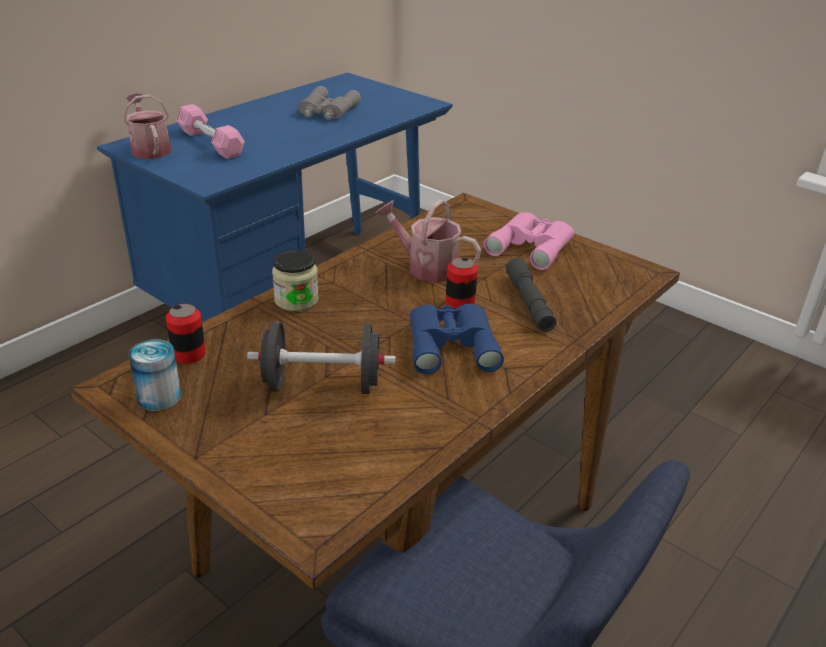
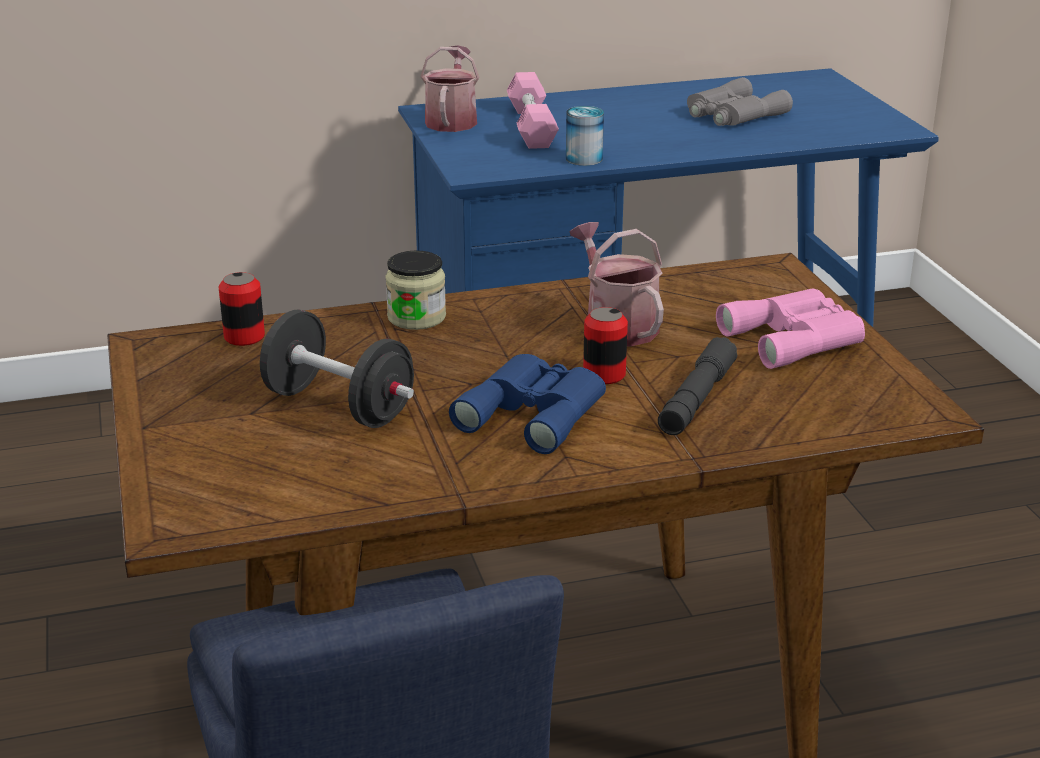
camera: 35 degrees right, 5 degrees down
(159, 397) = (172, 366): can -> can (584, 159)

